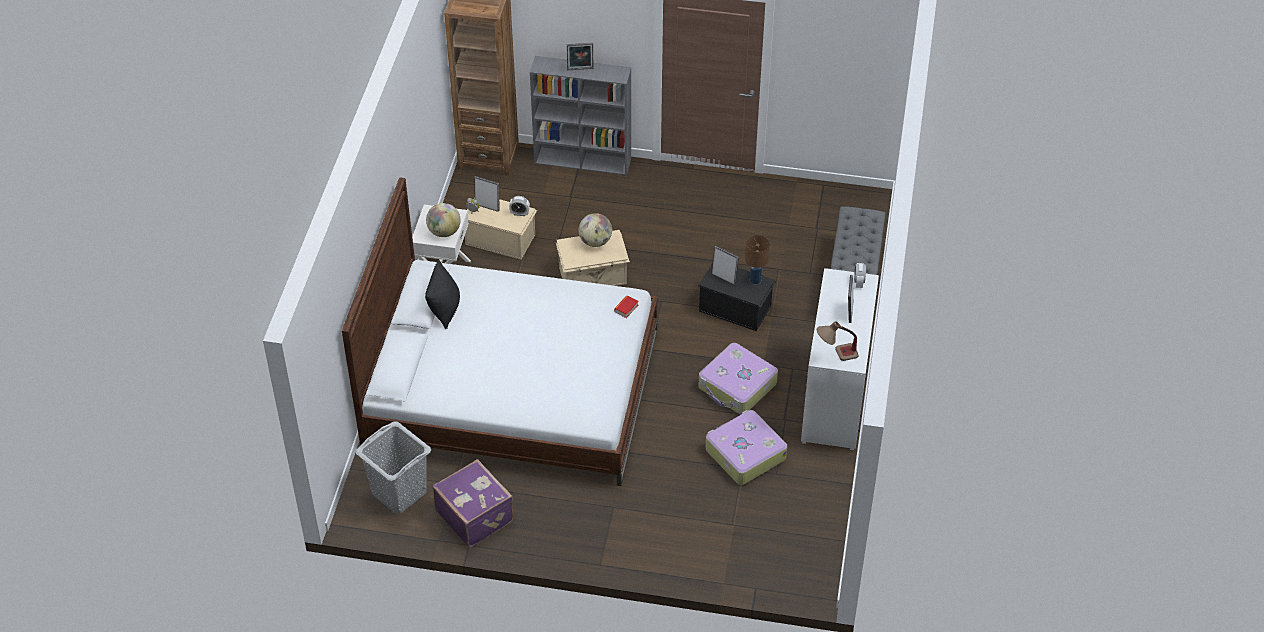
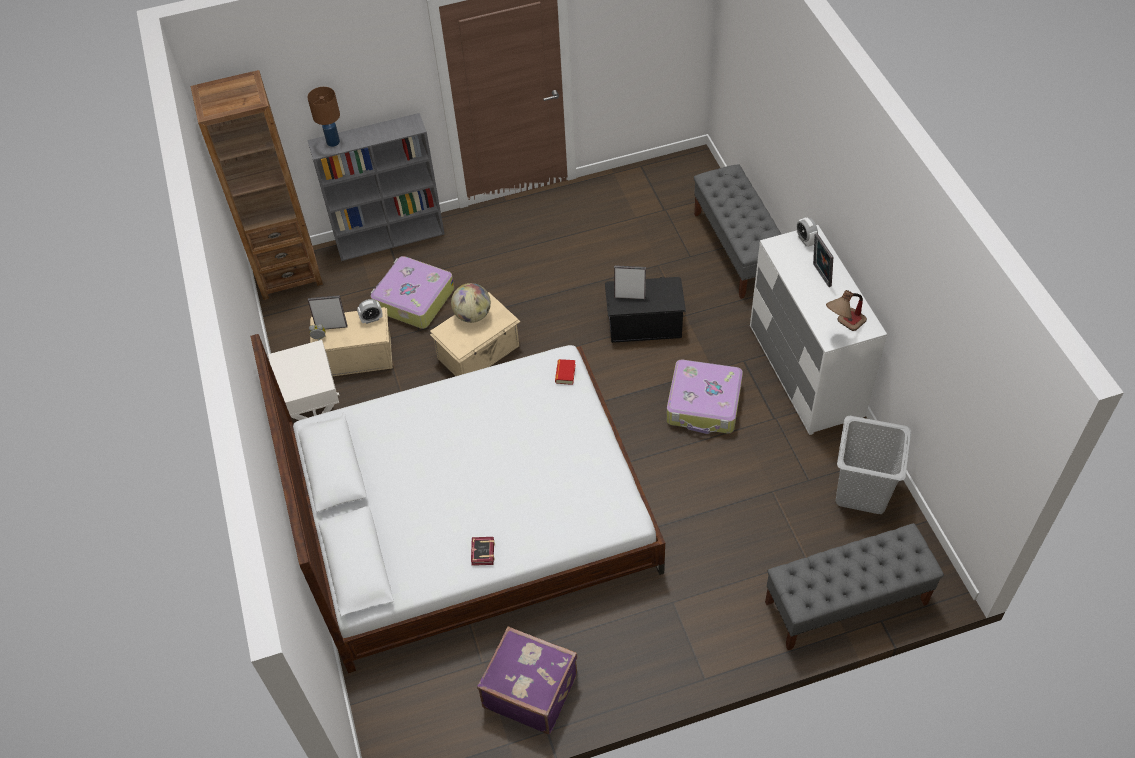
camera: 25 degrees left, 5 degrees up
(399, 493) = (426, 706): grey laundry basket -> grey laundry basket (862, 491)
(444, 232) = (311, 375): globe -> none
(445, 310) = (367, 466): black pillow -> none
(484, 400) = (482, 554): none -> book
(580, 70) = (367, 136): picture frame -> none
(738, 565) = (845, 603): none -> grey bench
(744, 454) = (762, 474): suitcase -> suitcase (413, 300)
(755, 280) = (662, 285): brown table lamp -> brown table lamp (333, 142)

